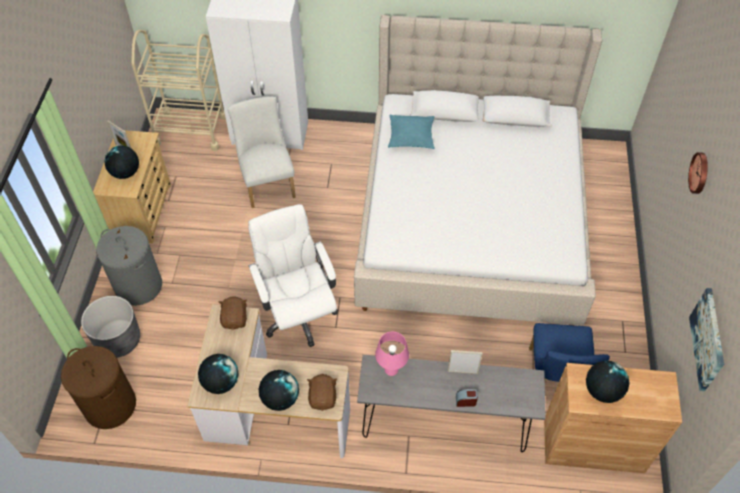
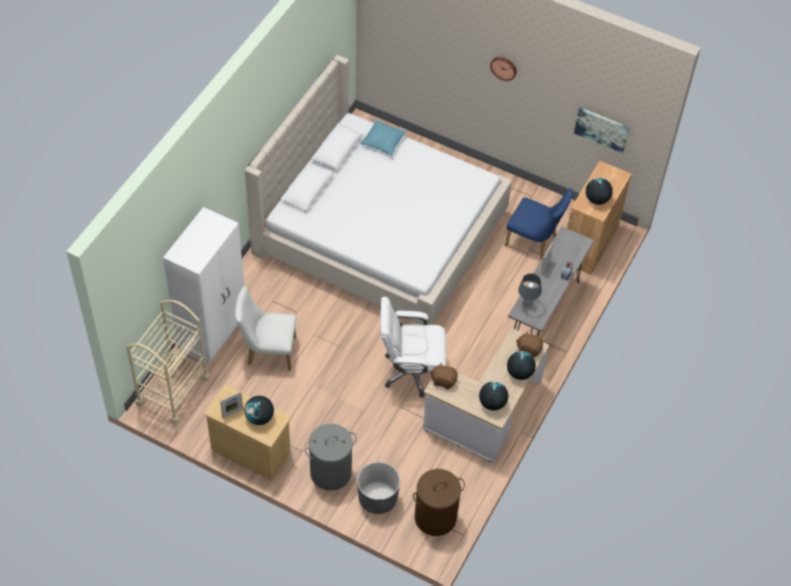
camera: 70 degrees left, 0 degrees up
(391, 370) = (527, 304): pink table lamp -> grey table lamp
(411, 136) = (323, 219): turquoise pillow -> turquoise pillow (383, 141)

